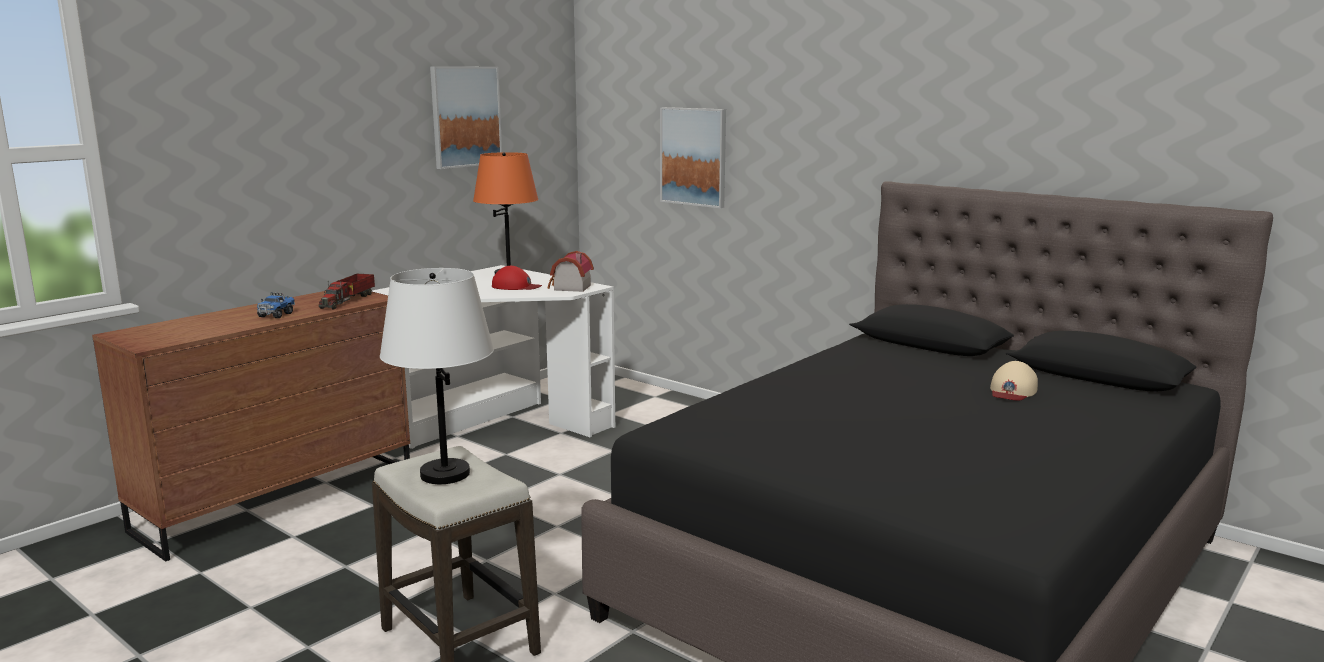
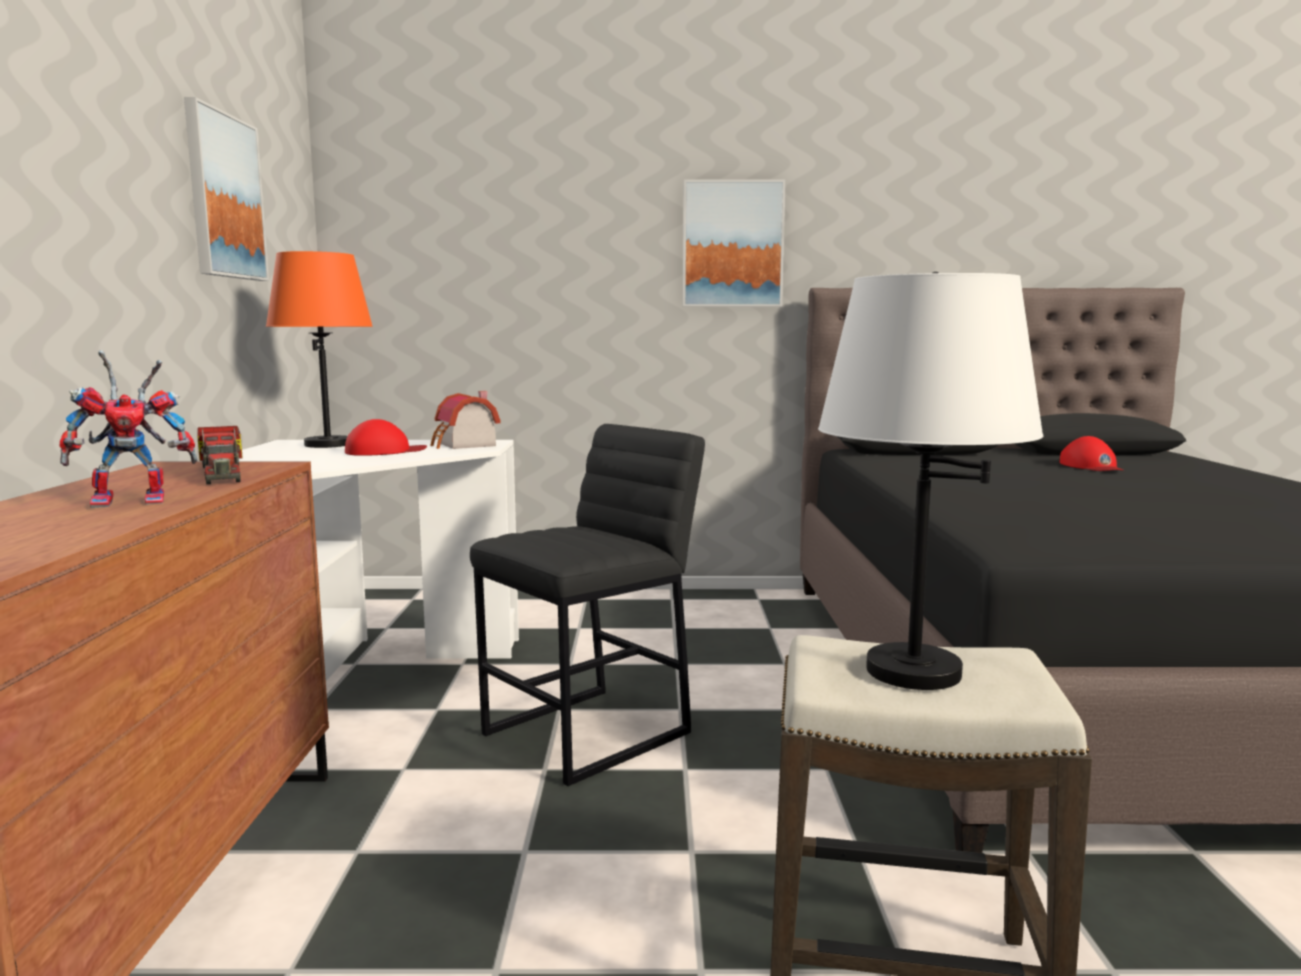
camera: 40 degrees left, 5 degrees down
(276, 315) = (137, 501): toy truck -> toy robot
(551, 491) = (591, 731): none -> black chair
(694, 156) = (532, 278): picture -> picture (732, 244)
(1012, 390) = (1091, 466): beige cap -> red cap

